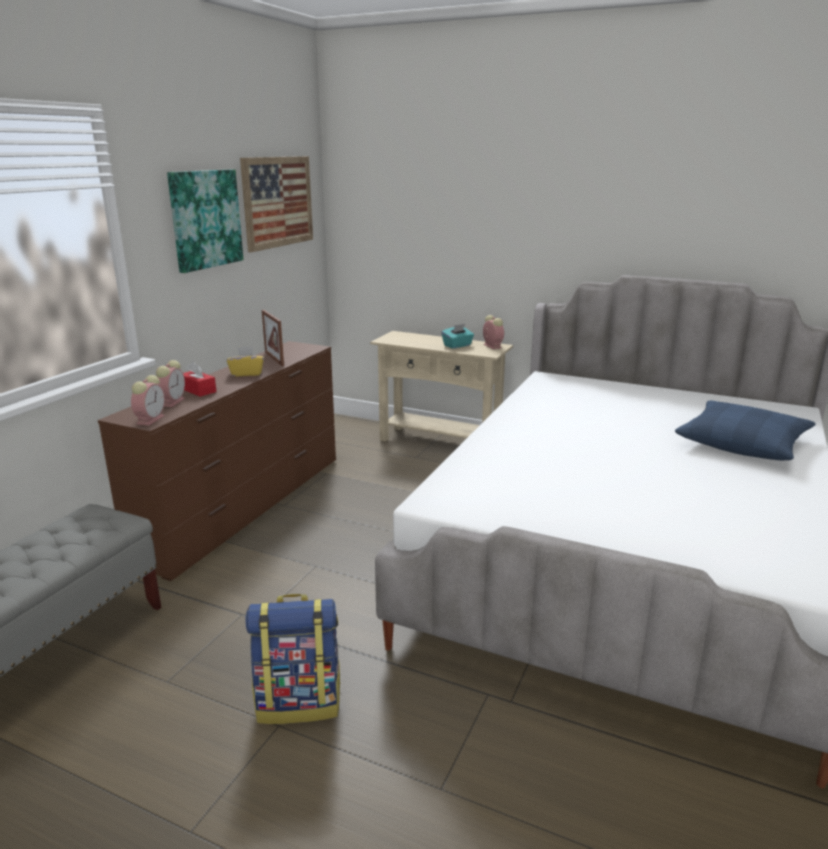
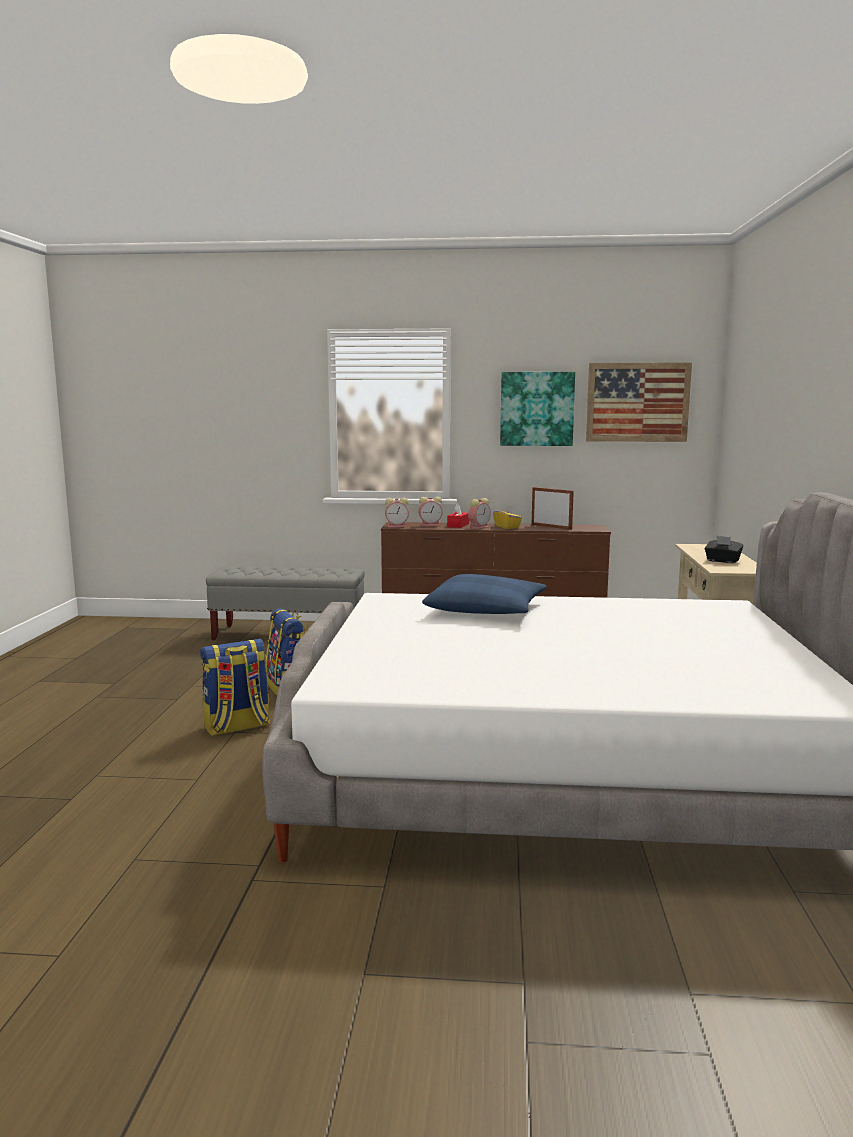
camera: 70 degrees right, 10 degrees down
(274, 358) = (551, 527): picture frame -> picture frame turned 90 degrees clockwise
(424, 784) = (237, 727): none -> backpack
(457, 345) = (722, 561): turquoise tissue box -> black tissue box
(491, 346) = (749, 568): alarm clock -> alarm clock (479, 527)
(743, 443) = (651, 673): blue pillow -> blue pillow (486, 610)

